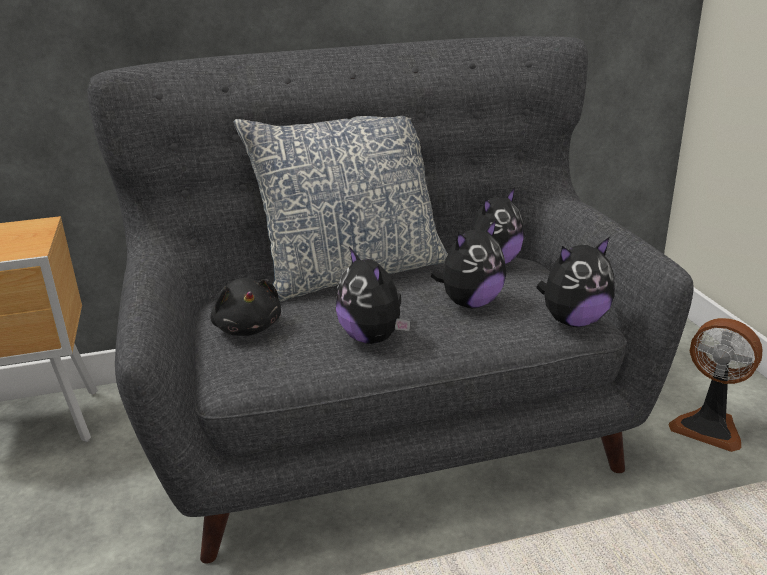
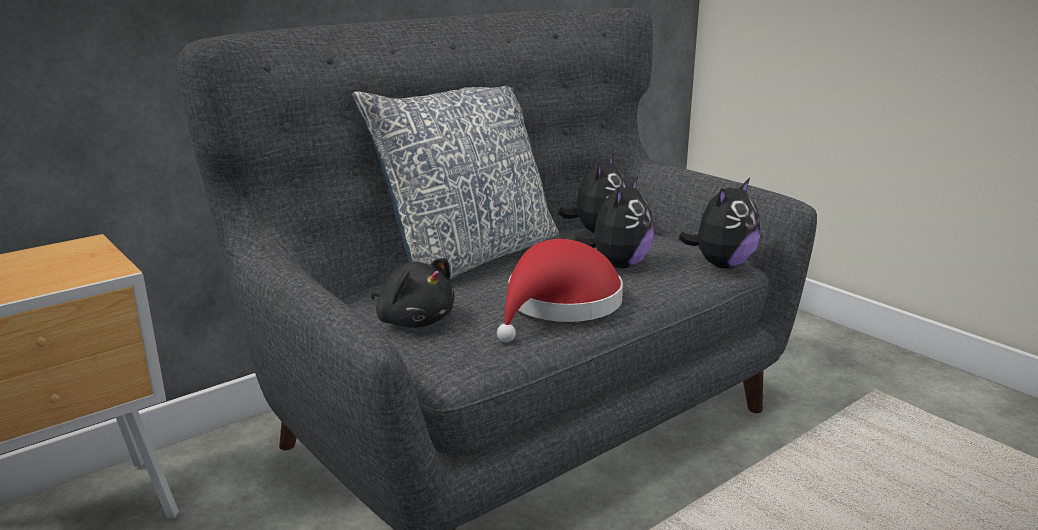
camera: 25 degrees left, 5 degrees down
(373, 338) = (559, 306): plush toy -> red hat
(709, 427) = (800, 361): fan -> none

